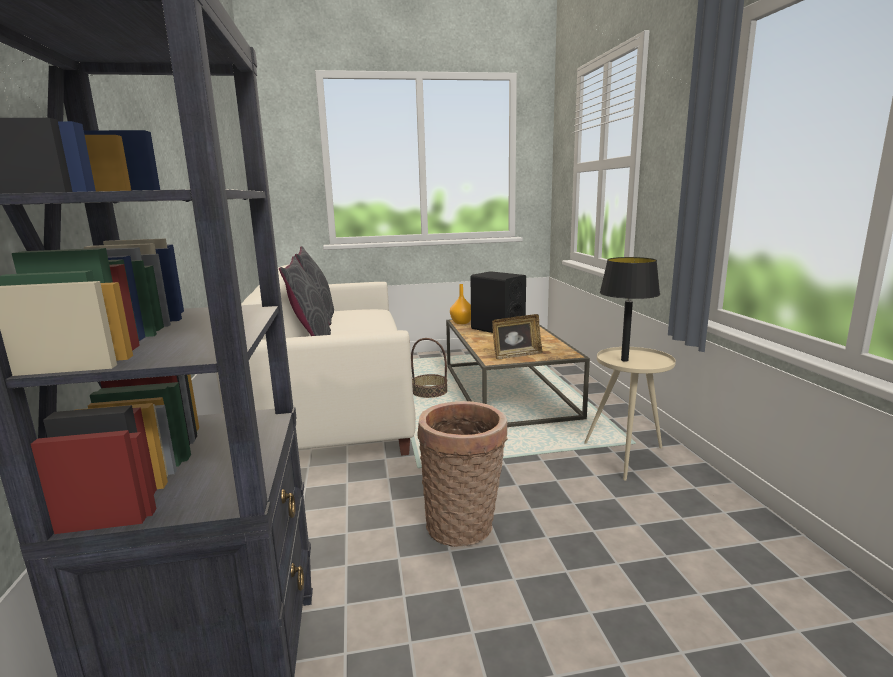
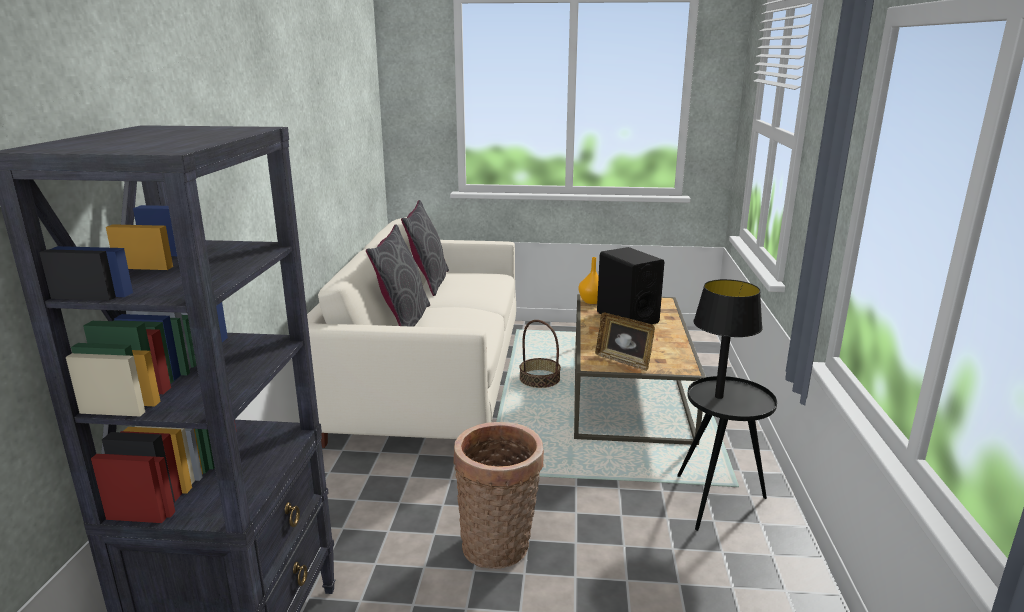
camera: 15 degrees right, 5 degrees up
(516, 355) = (623, 361): picture frame -> picture frame turned 45 degrees clockwise
(627, 456) = (718, 502): beige side table -> black side table

